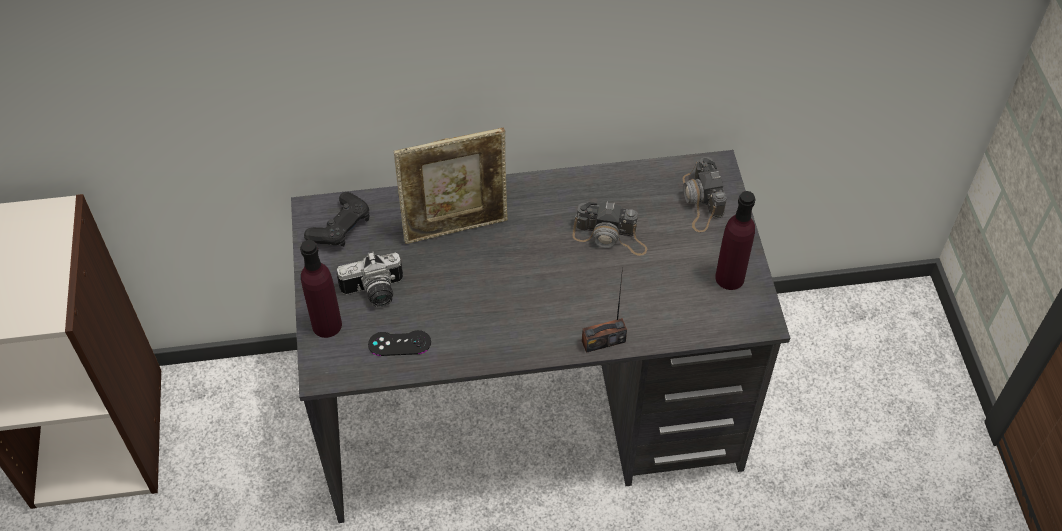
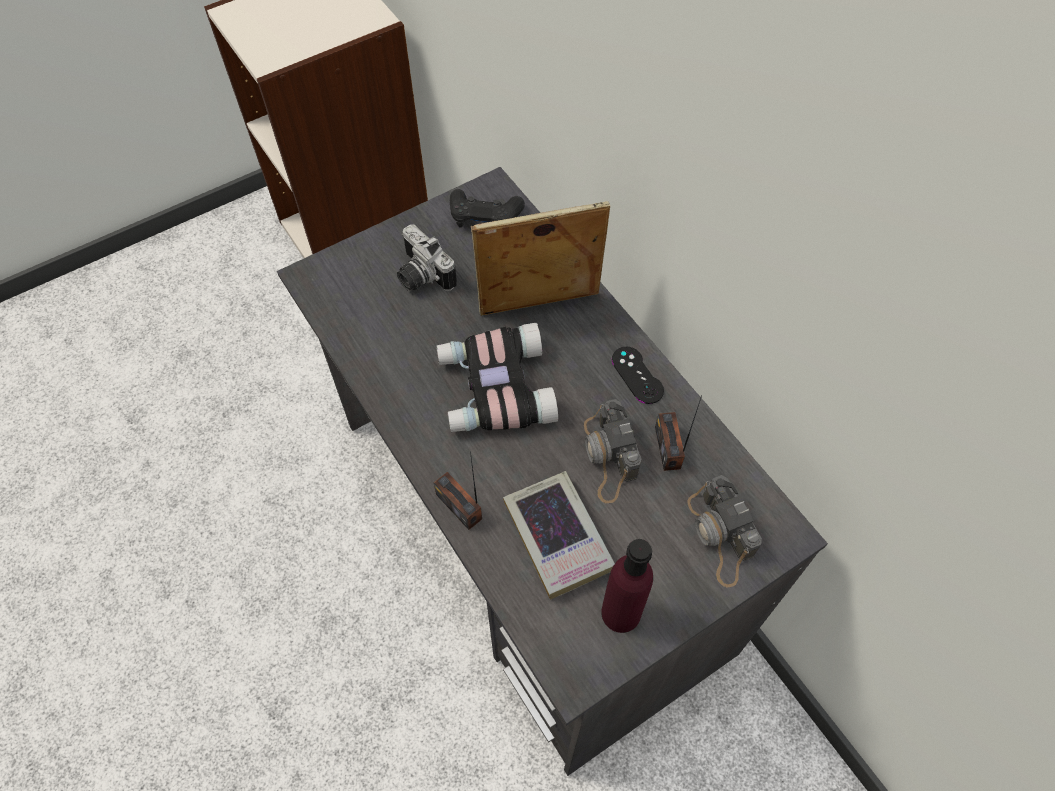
camera: 65 degrees right, 5 degrees up
(327, 325) = (365, 256): purple bottle -> none
(399, 343) = (370, 321): black game controller -> black game controller (637, 375)
(456, 227) = (539, 308): picture frame -> picture frame turned 120 degrees clockwise
(514, 283) = (493, 389): none -> binoculars
(621, 200) = (668, 447): none -> radio
(658, 291) = (558, 537): none -> book
(701, 201) = (720, 536): camera -> camera turned 75 degrees counterclockwise

